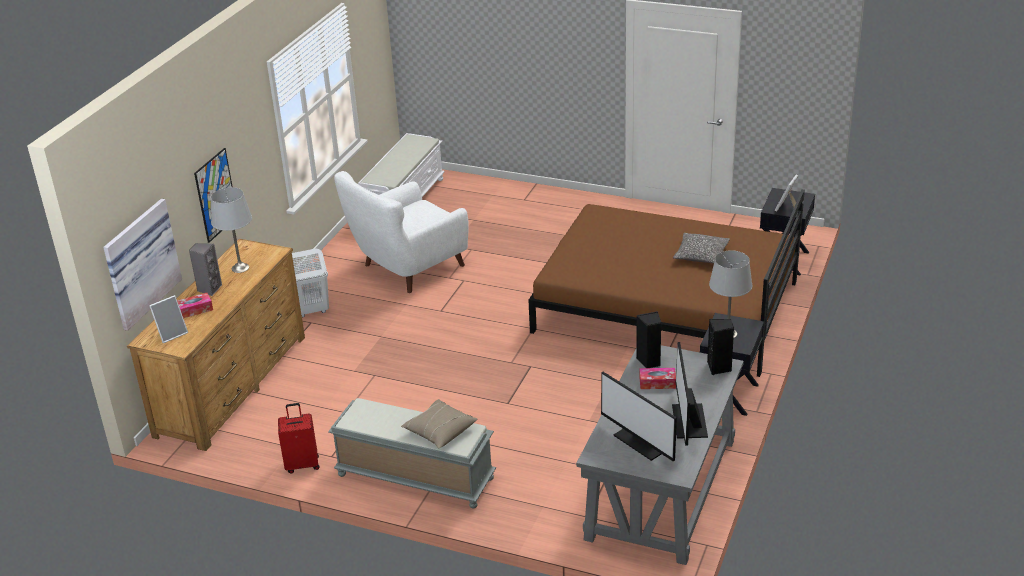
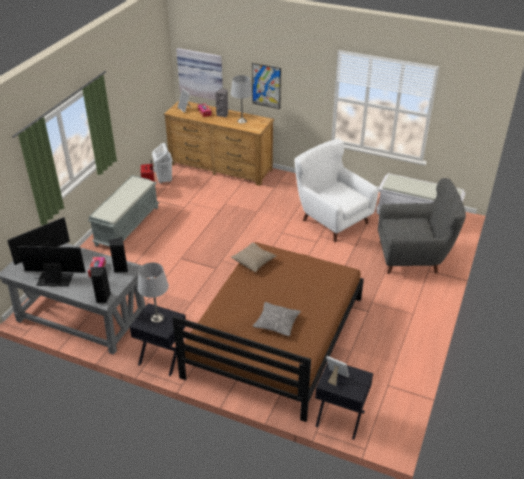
camera: 90 degrees right, 5 degrees up
(312, 310) = (286, 187): white laundry basket -> white laundry basket (164, 179)
(439, 431) = (114, 207): beige pillow -> beige pillow (254, 261)
(497, 208) = (413, 257): none -> grey armchair

